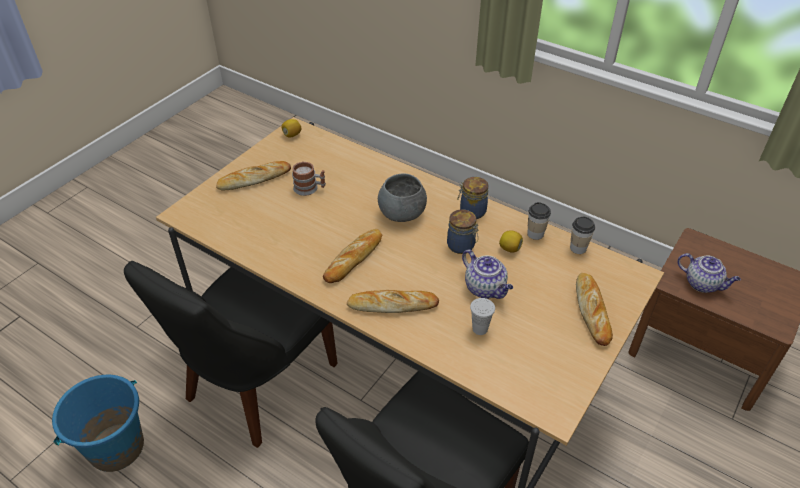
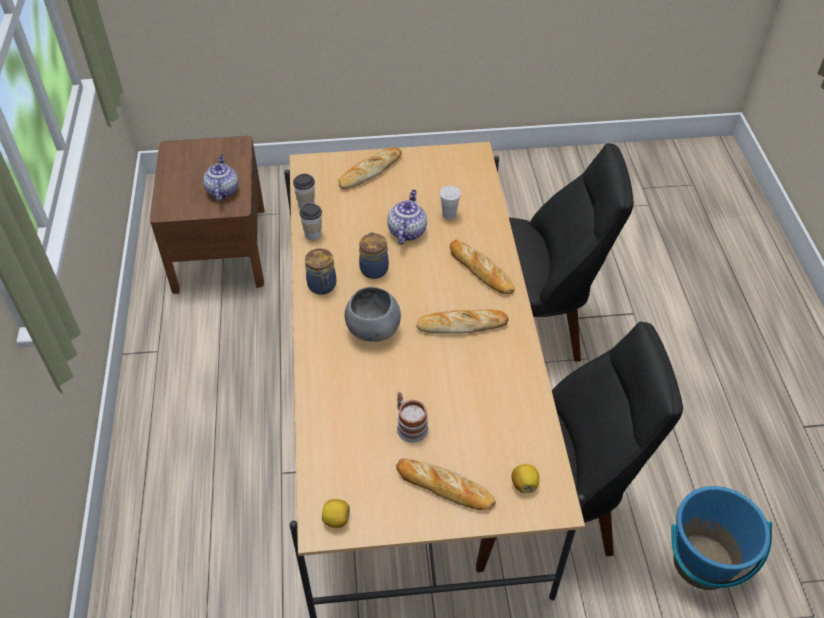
camera: 130 degrees left, 5 degrees up
(510, 248) = (347, 240): lemon -> lemon (524, 484)

